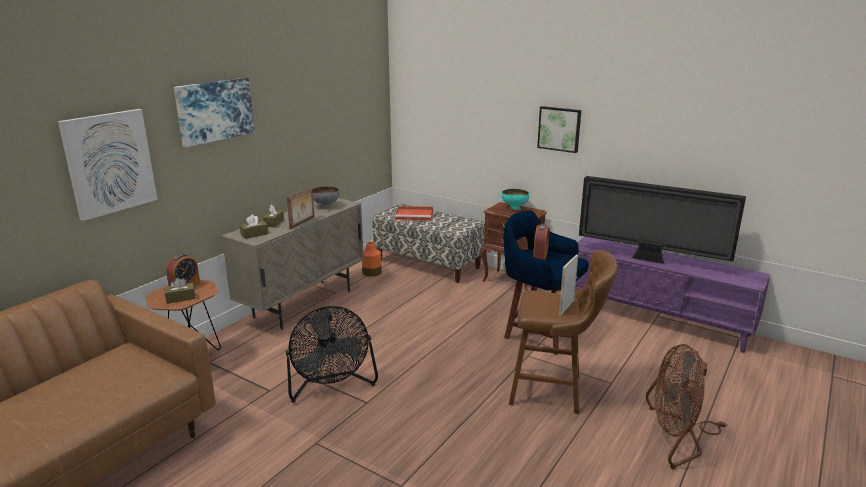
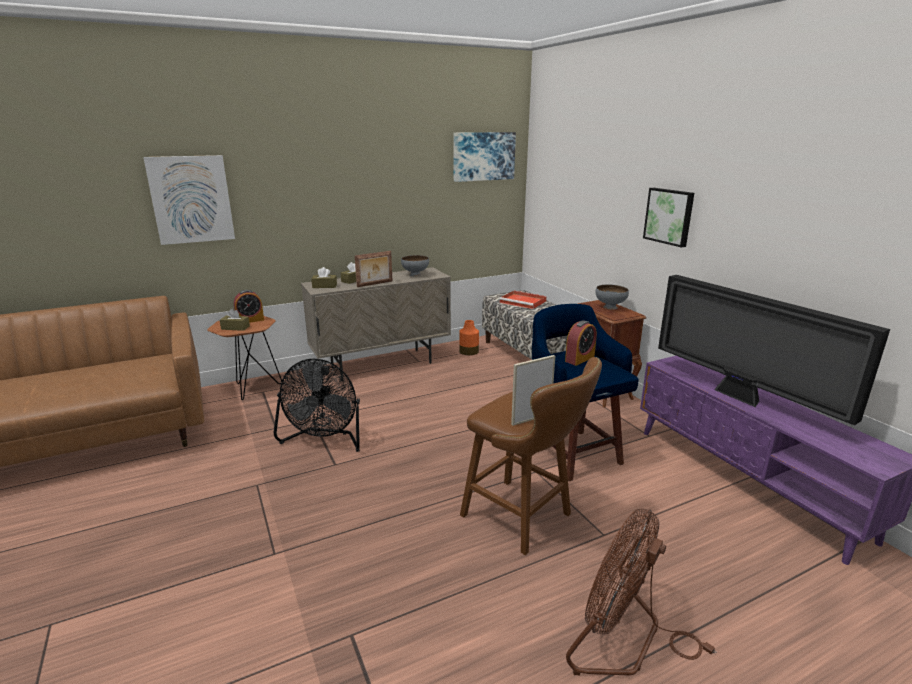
camera: 30 degrees right, 0 degrees up
(214, 110) = (303, 166): picture -> picture (483, 156)
(514, 208) = (610, 307): turquoise bowl -> grey bowl

